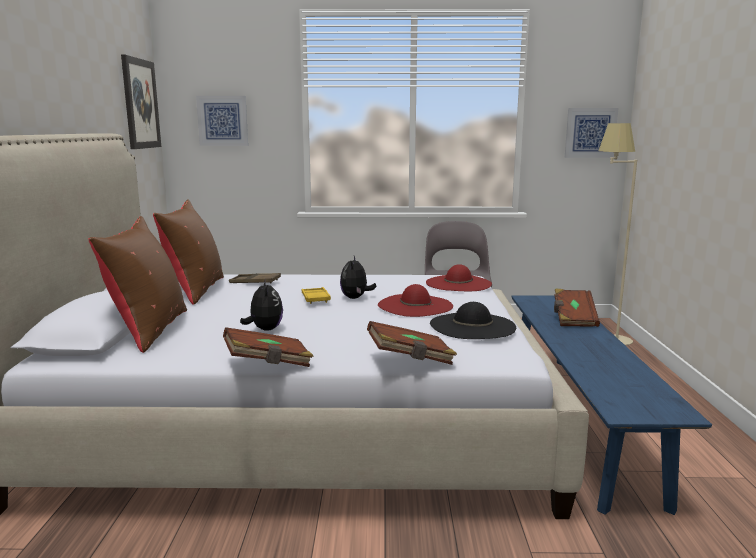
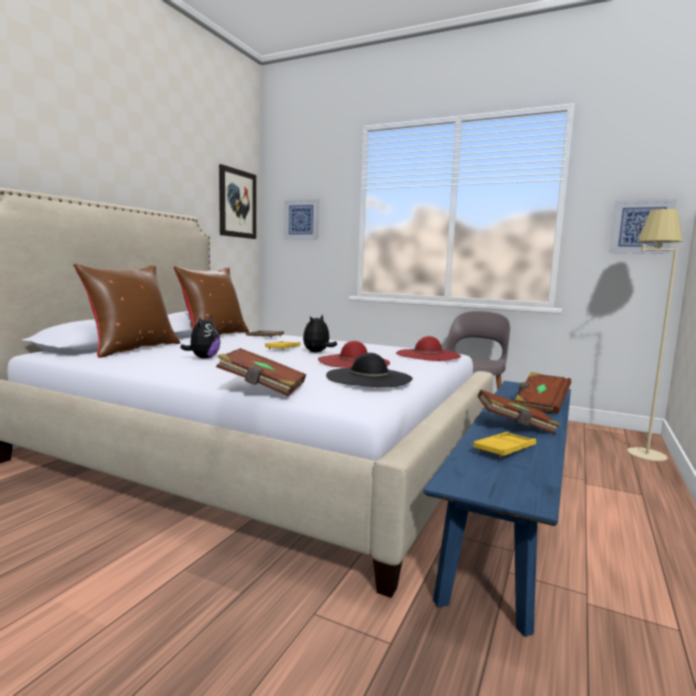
camera: 25 degrees right, 5 degrees down
(268, 364) = (156, 374): brown book -> brown book (515, 426)
(609, 372) = (505, 449): none -> yellow tray

